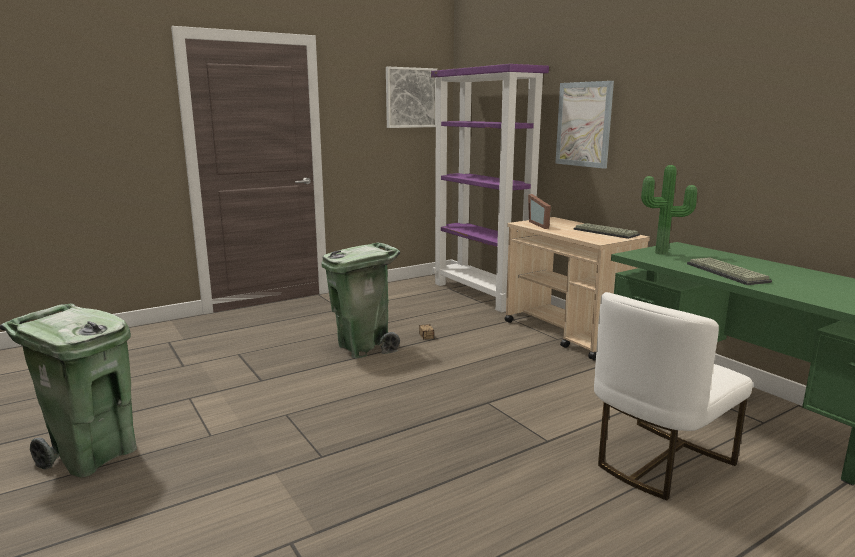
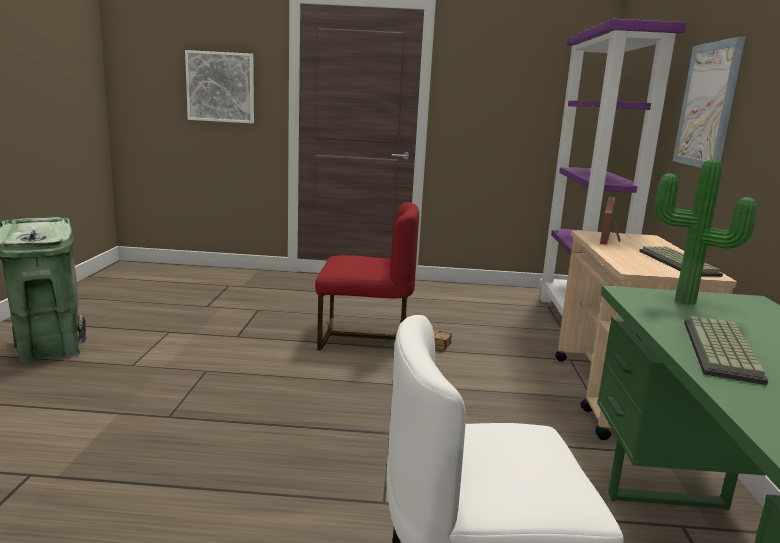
camera: 35 degrees right, 0 degrees up
(363, 347) = (364, 337): green trash can -> red chair
(411, 98) = (550, 72): picture -> picture (220, 87)

